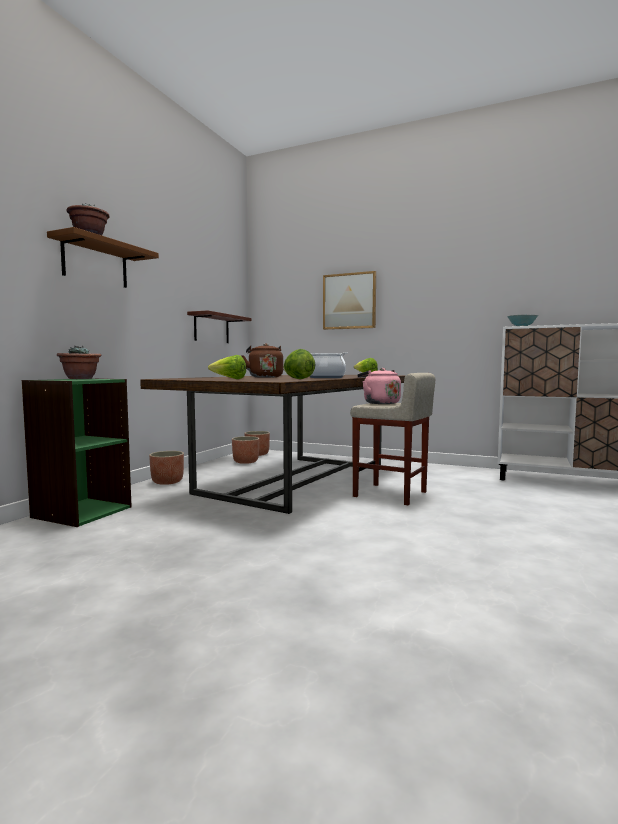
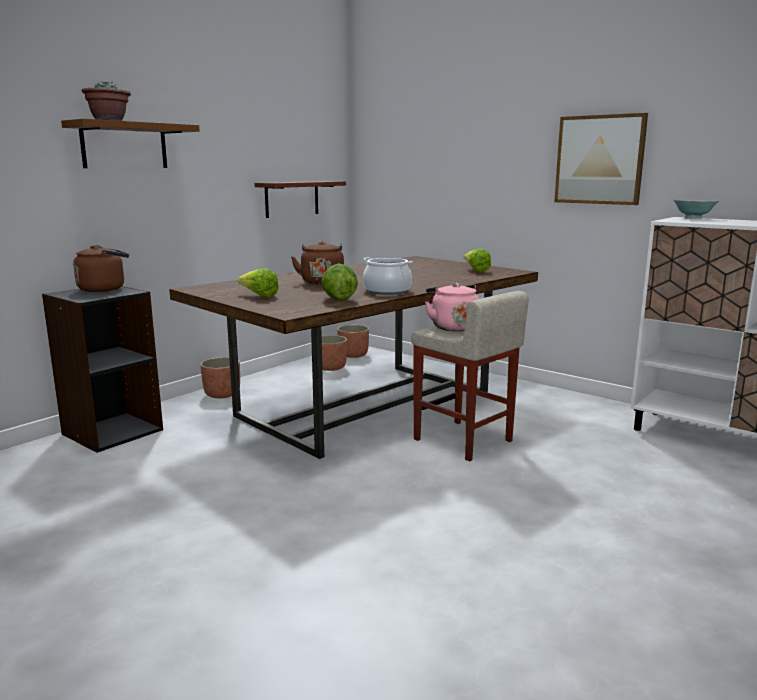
camera: 15 degrees right, 10 degrees up
(80, 378) = (104, 289): potted plant -> brown kettle
(81, 512) = (112, 432): green bookcase -> black bookcase
(349, 301) = (472, 160): picture -> picture (599, 160)

